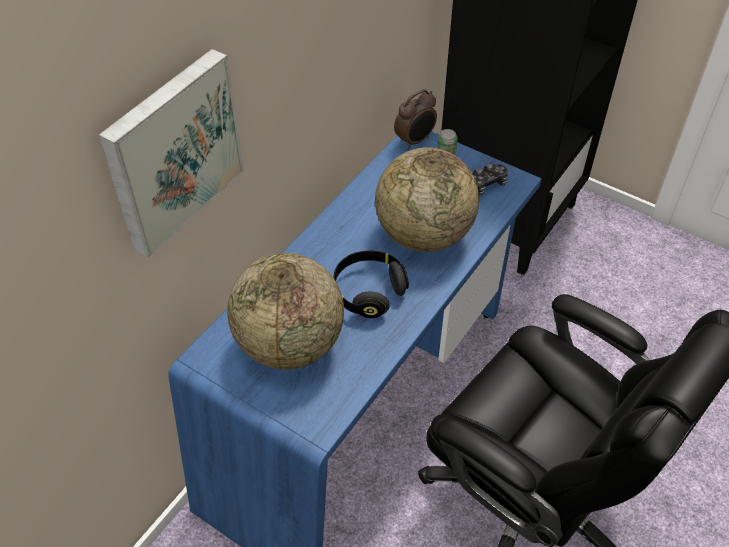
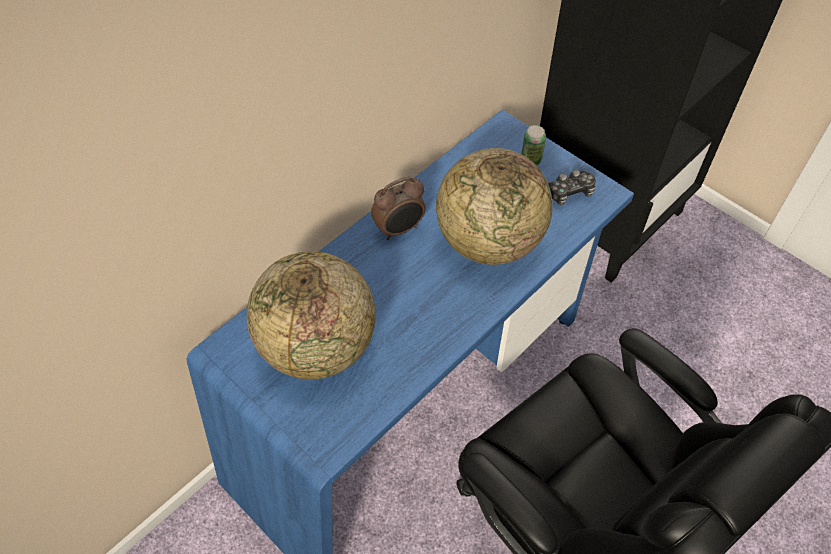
camera: 10 degrees right, 5 degrees up
(172, 151) = (188, 131): picture -> none
(368, 292) = (415, 299): black headphones -> none
(415, 141) = (503, 132): alarm clock -> alarm clock (400, 229)

